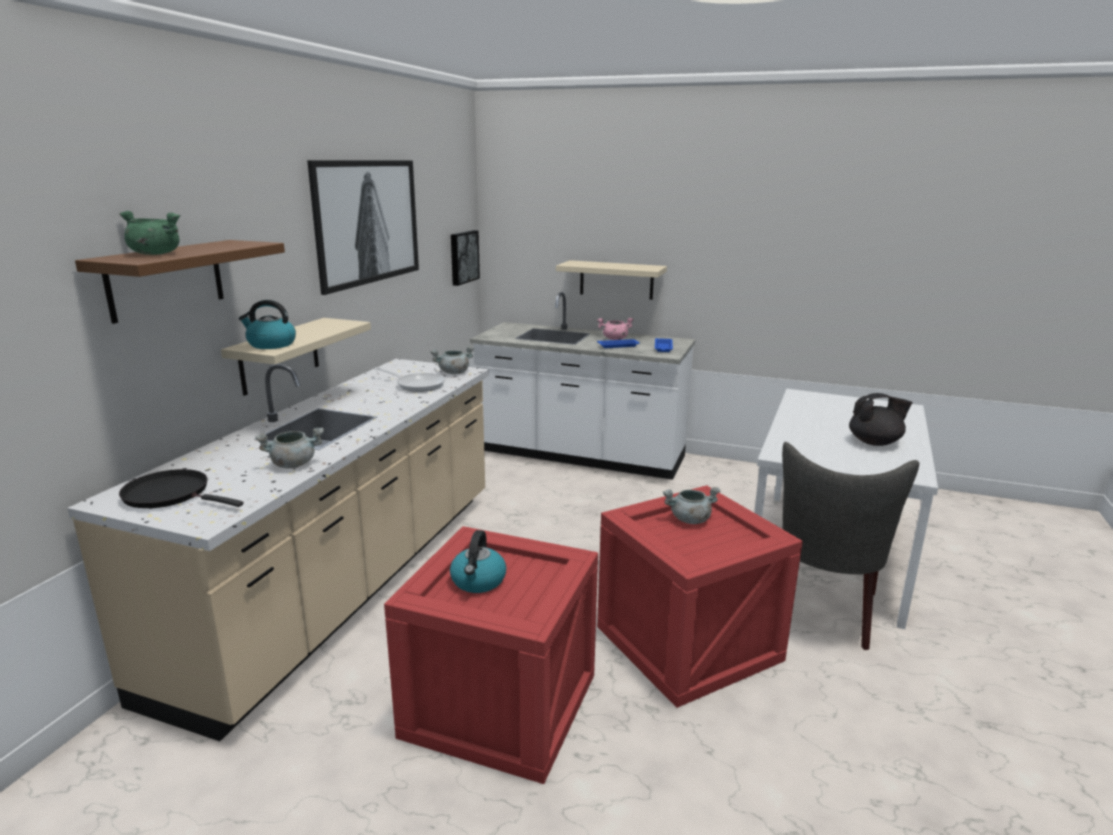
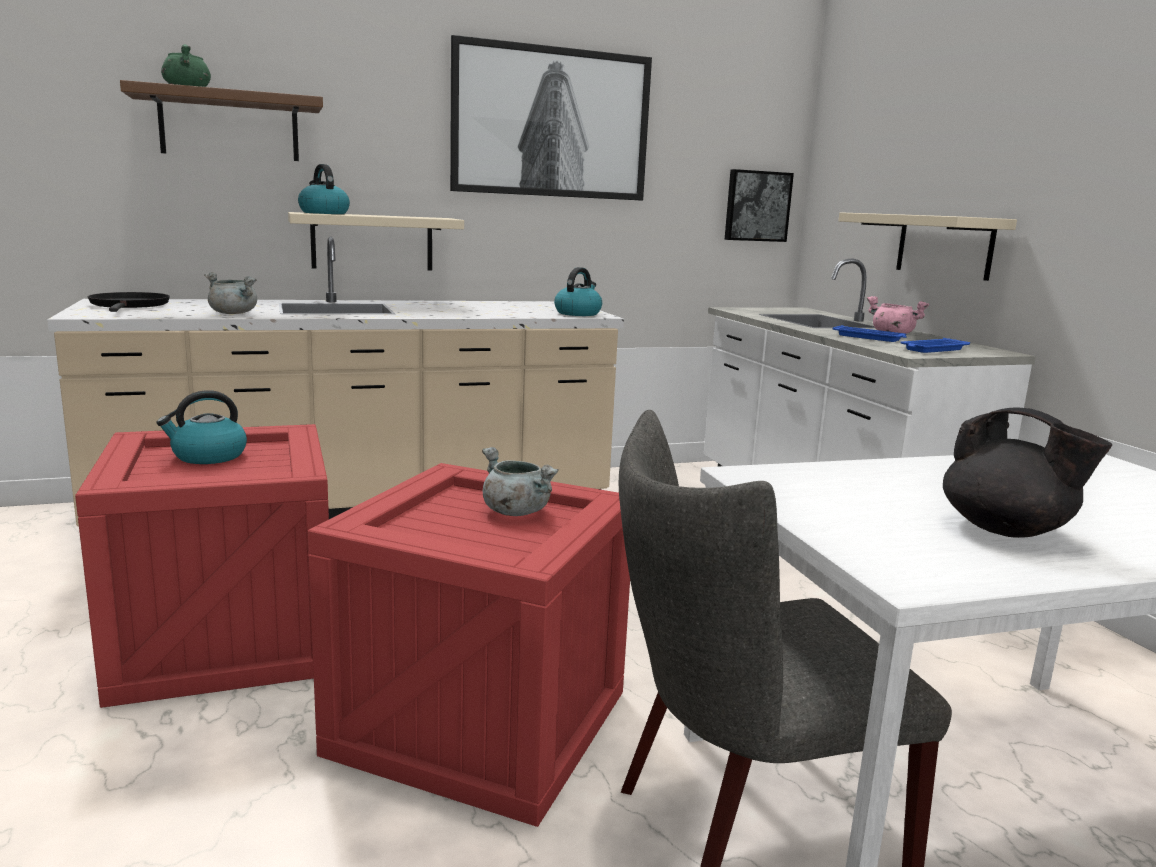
camera: 50 degrees right, 5 degrees down
(417, 384) = (512, 311): frying pan -> none
(454, 373) = (578, 313): grey cooking pot -> kettle

